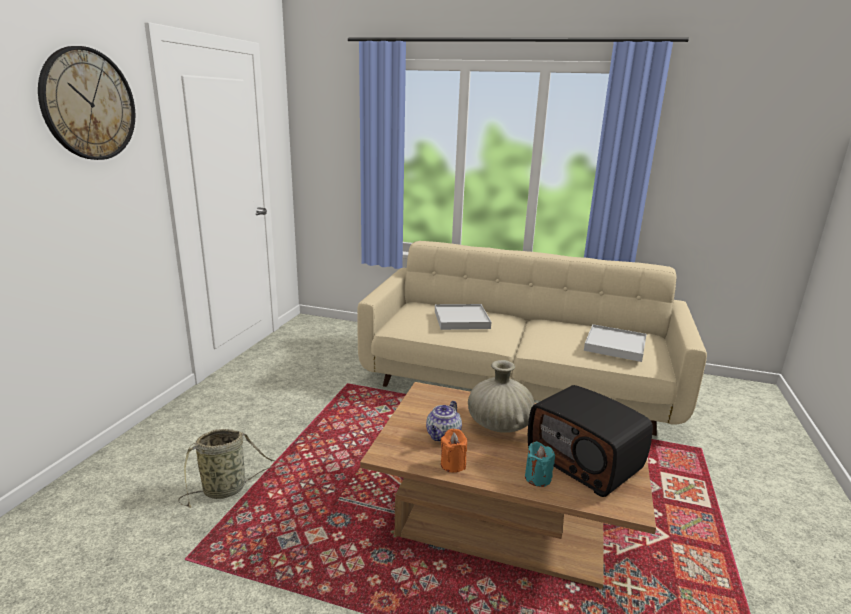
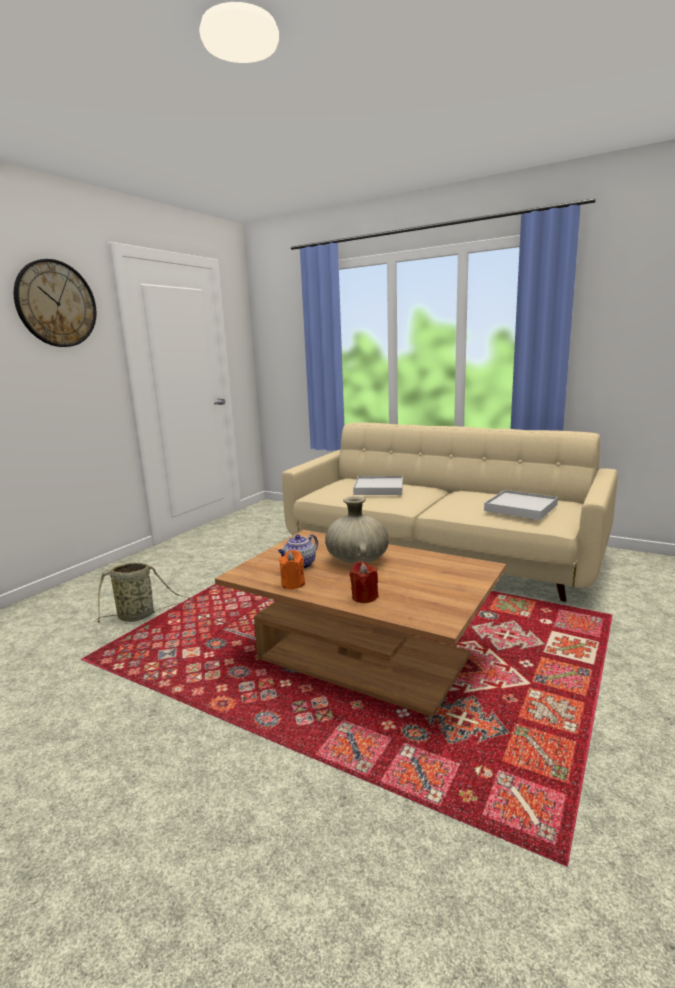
camera: 15 degrees right, 5 degrees down
(537, 478) = (364, 597): turquoise candle -> red candle
(585, 461) = (421, 588): radio -> none

